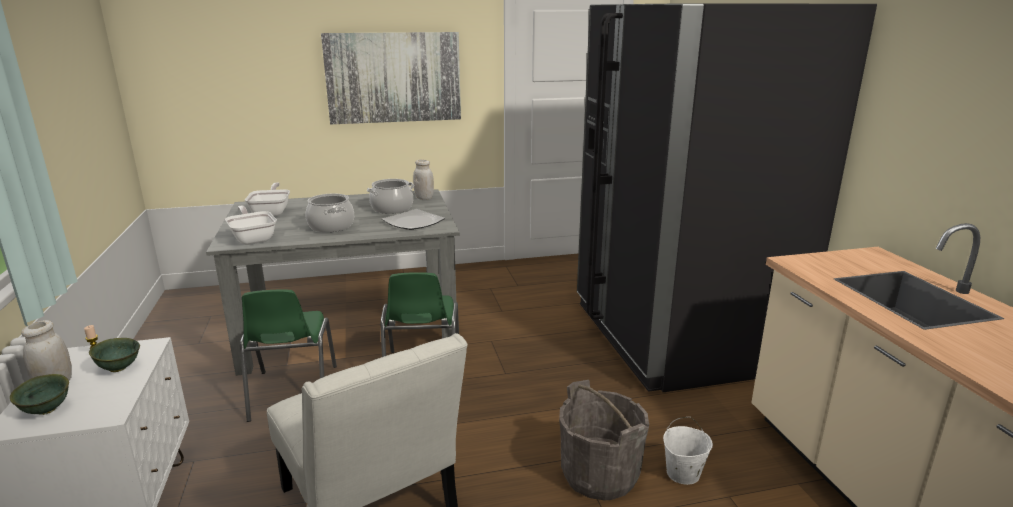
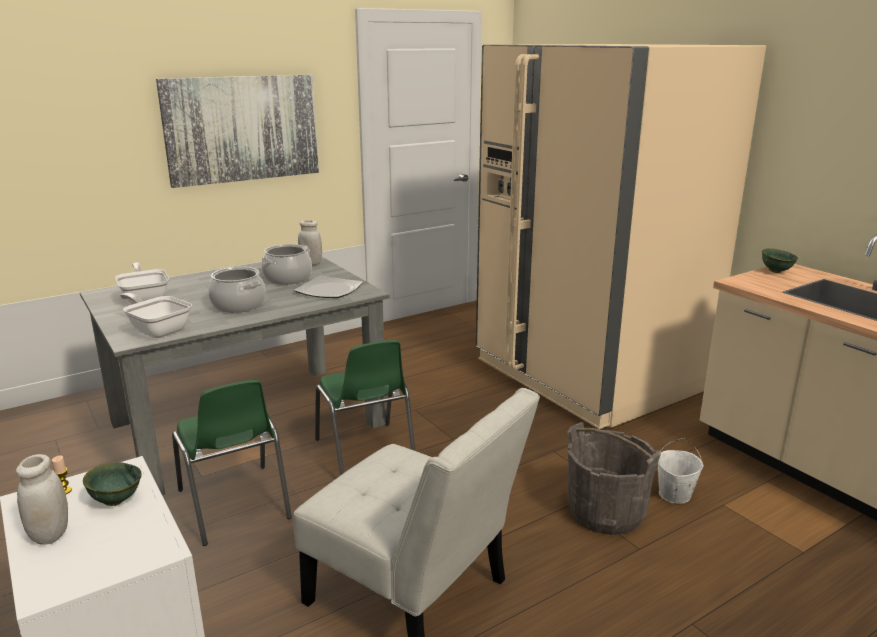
camera: 20 degrees left, 0 degrees up
(48, 410) = (74, 563): green bowl -> green bowl (776, 271)
(678, 336) = (589, 374): black fridge -> beige fridge

